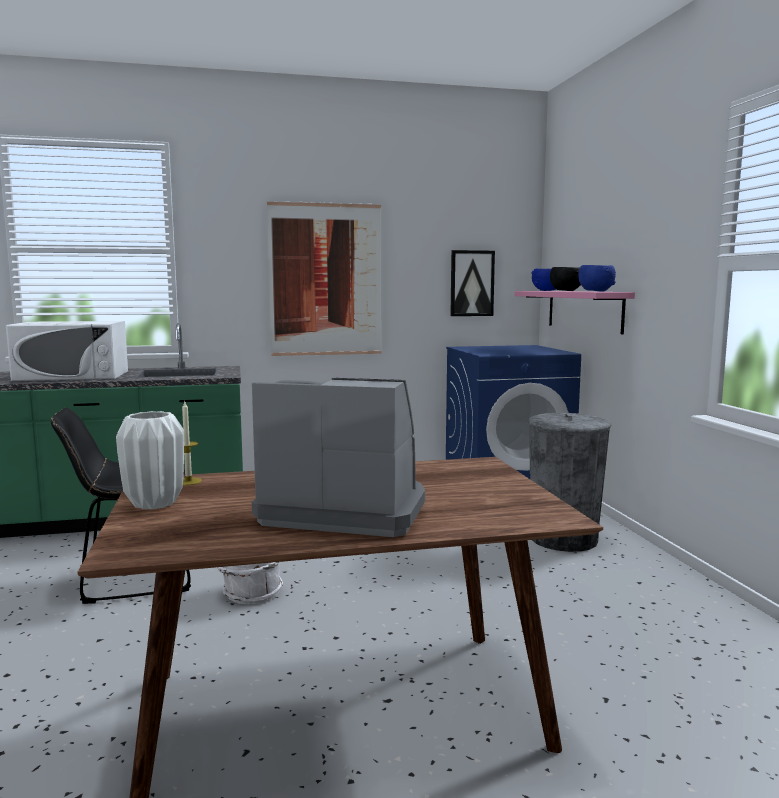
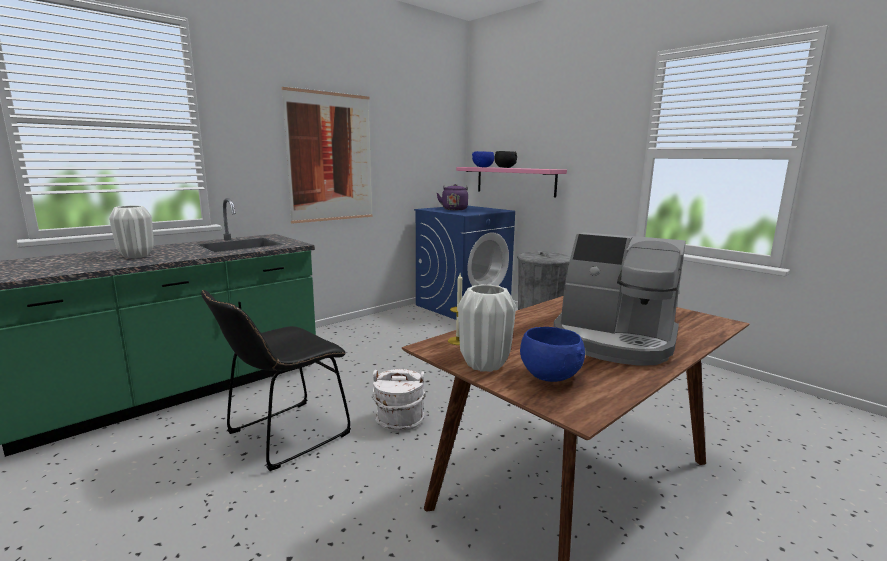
camera: 30 degrees left, 5 degrees up
(73, 375) = (137, 256): white microwave -> white vase
(344, 510) = (614, 341): coffee machine -> coffee machine turned 135 degrees counterclockwise
(471, 283) = (427, 161): picture -> none
(497, 349) = (454, 209): none -> purple kettle
(595, 291) = (539, 168): blue bowl -> blue bowl (549, 376)

